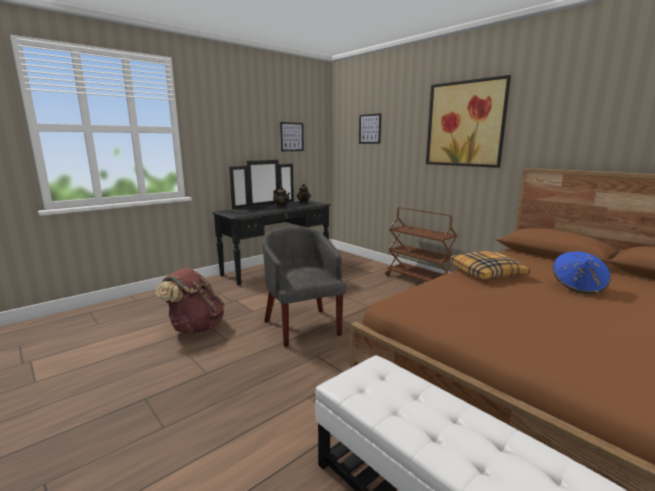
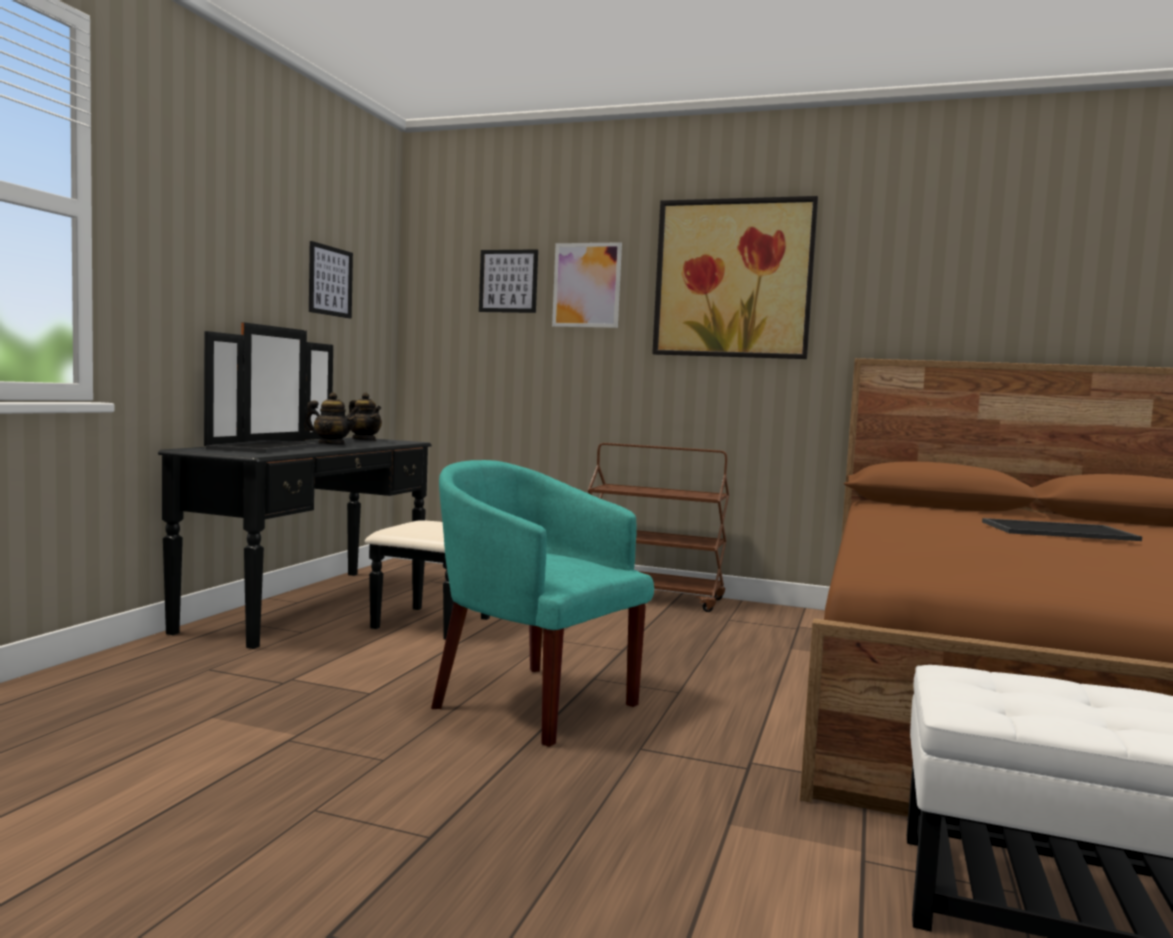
camera: 30 degrees left, 10 degrees down
(195, 327) = (254, 751): brown backpack -> none
(302, 325) = (531, 702): grey armchair -> turquoise armchair
(400, 129) = (586, 285): none -> picture
(487, 273) = (912, 526): pillow -> none
(578, 286) = (1058, 531): blue hat -> tray

